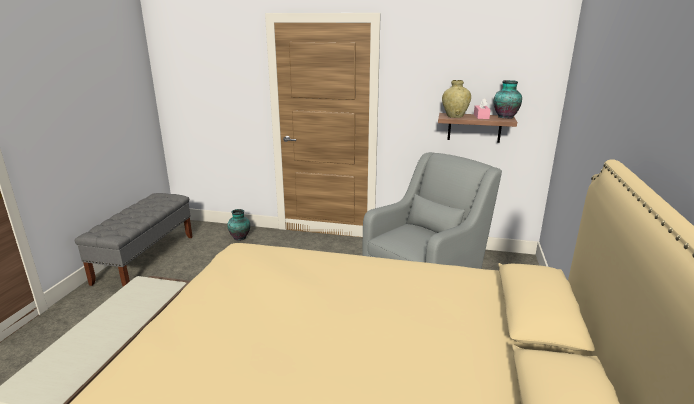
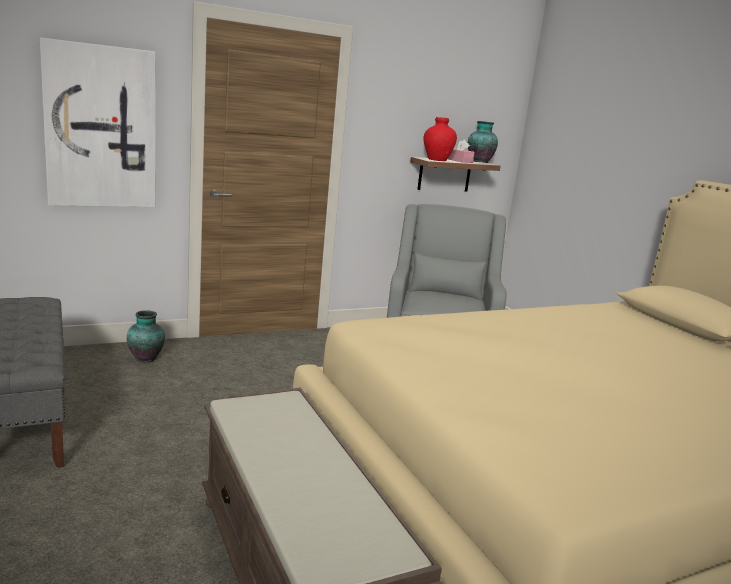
camera: 40 degrees left, 5 degrees down
(220, 97) = (101, 127): none -> picture
(454, 116) = (437, 160): beige vase -> red vase

